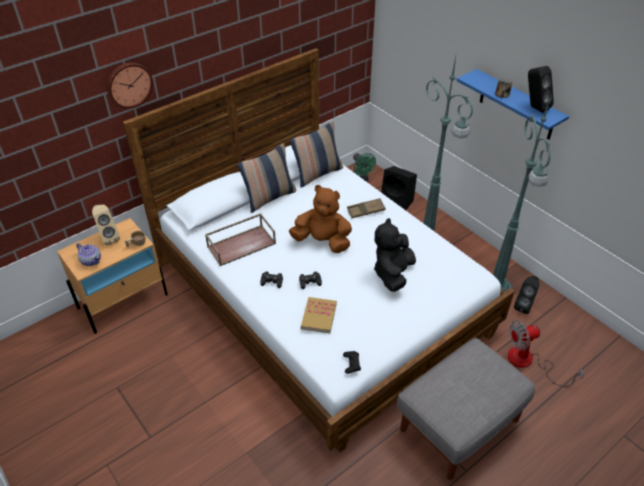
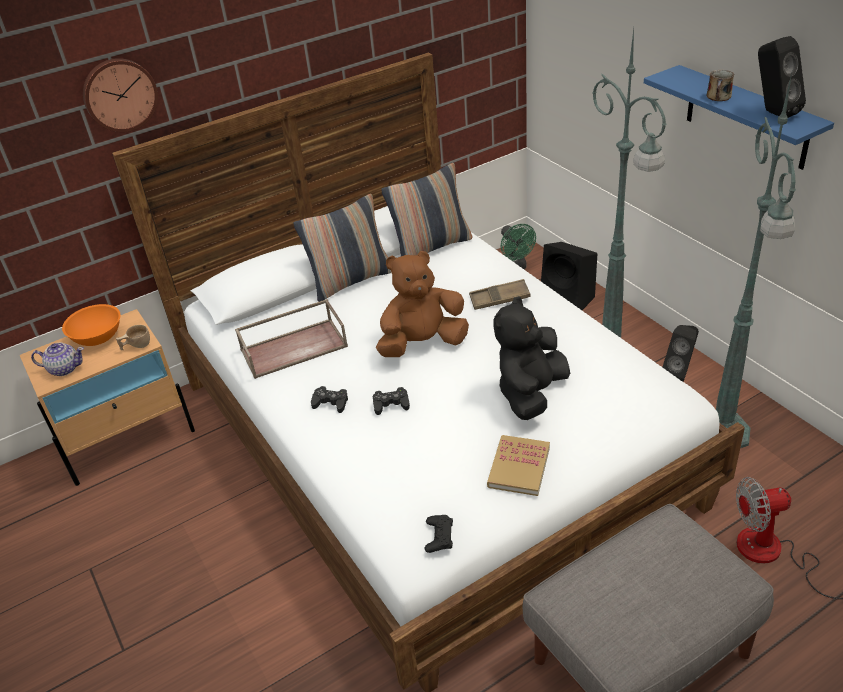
camera: 10 degrees right, 5 degrees down
(91, 260) = (64, 368): teapot -> teapot turned 45 degrees counterclockwise
(108, 238) = (98, 337): beige speaker -> orange bowl
(319, 316) = (396, 457): book -> book (519, 467)
(322, 241) = (422, 344): brown plush toy -> brown plush toy turned 45 degrees counterclockwise
(524, 306) = (770, 460): black speaker -> black speaker (680, 373)

